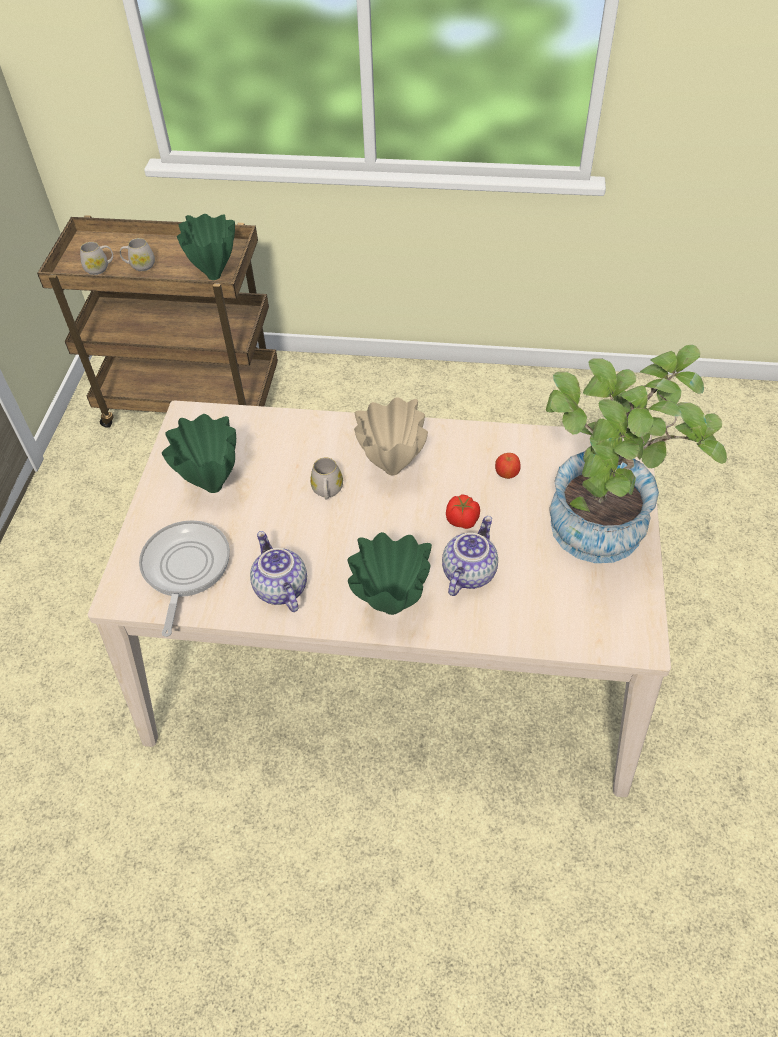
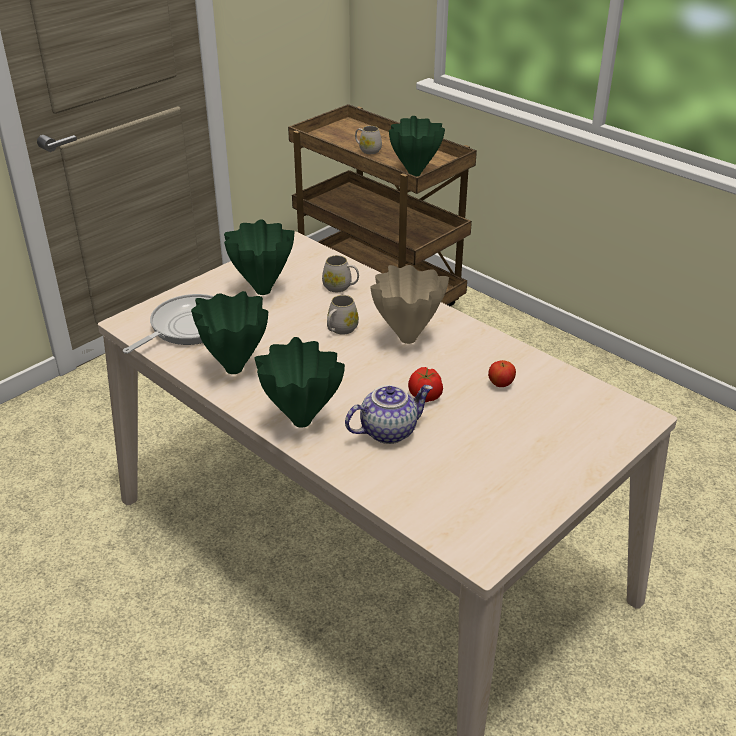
camera: 35 degrees right, 15 degrees down
(100, 268) = (338, 142): white mug -> white mug (340, 287)
(279, 588) = (235, 369): teapot -> green vase
(598, 539) = (531, 466): potted plant -> none

